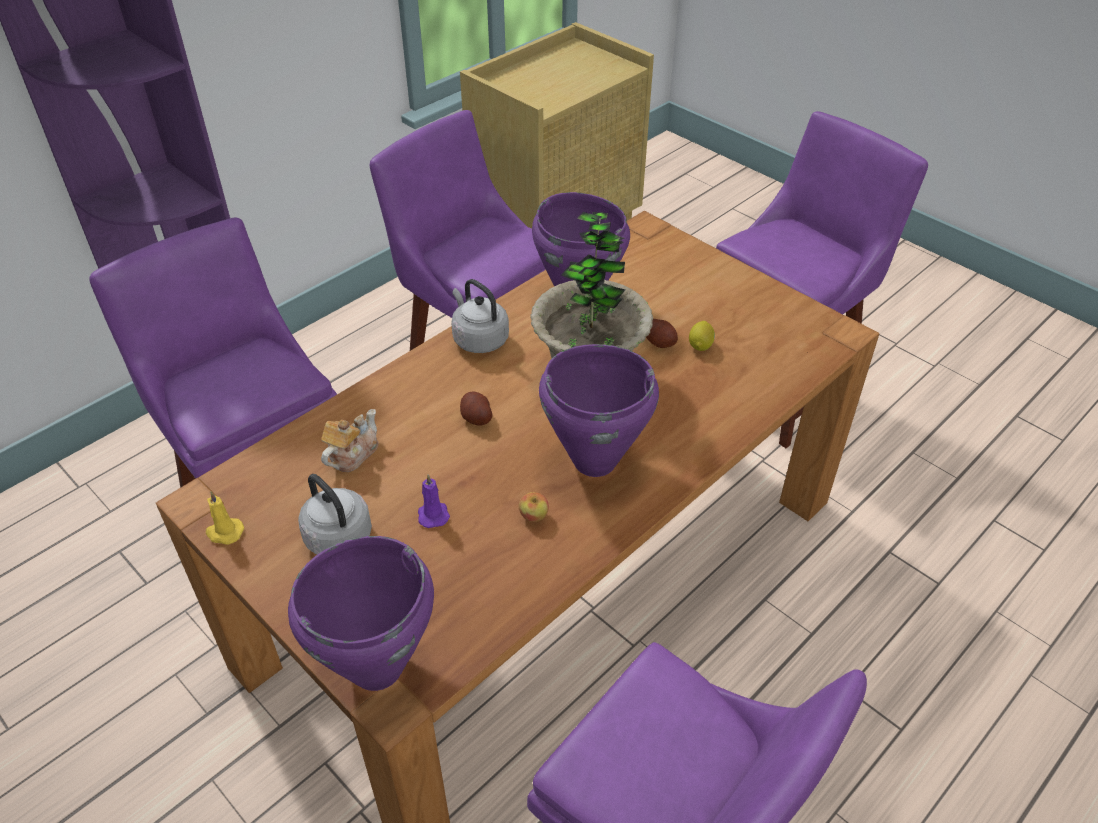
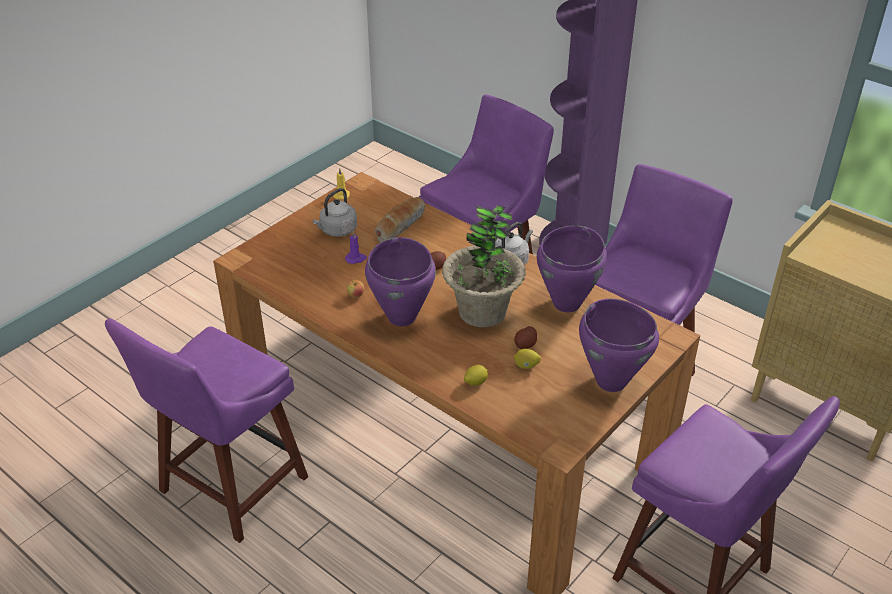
camera: 85 degrees right, 5 degrees down
(352, 454) = (400, 226): teapot -> bread
(375, 667) = (257, 251): purple cooking pot -> purple cooking pot (611, 381)
(734, 393) = (475, 382): none -> lemon

